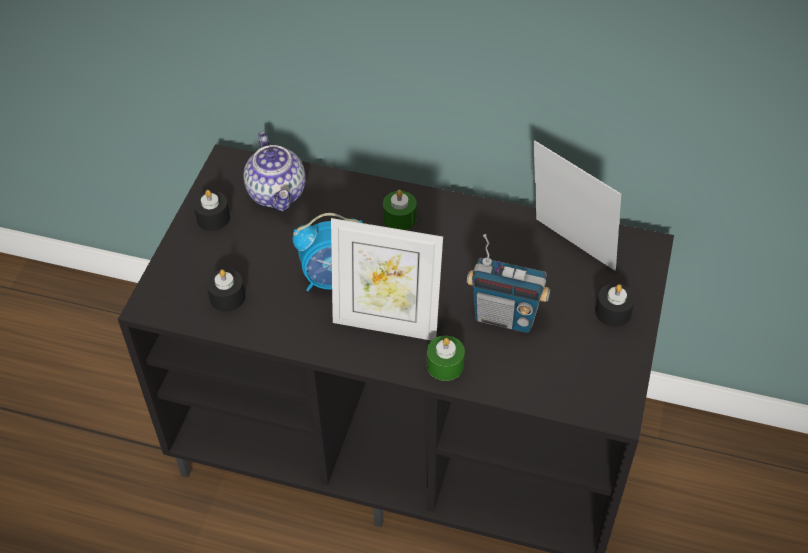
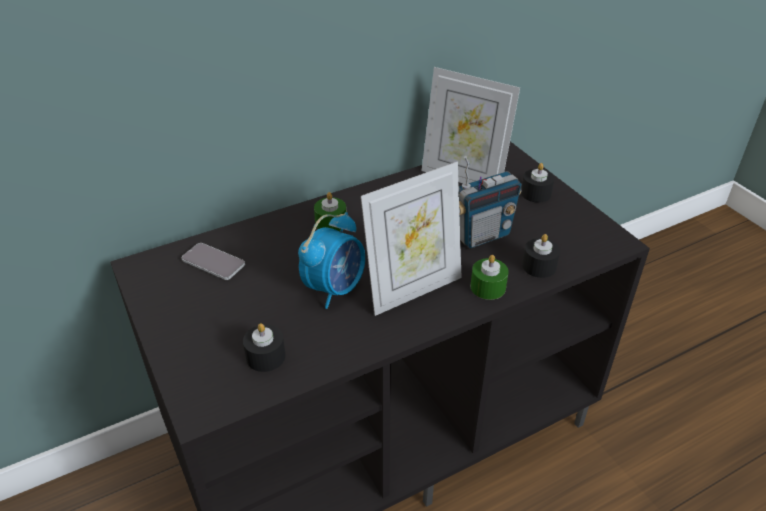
camera: 45 degrees left, 10 degrees down
(213, 218) = (177, 311): black candle -> black candle (539, 266)
(278, 193) = (213, 262): teapot -> phone
(568, 249) = (463, 178): picture frame -> picture frame turned 150 degrees counterclockwise

